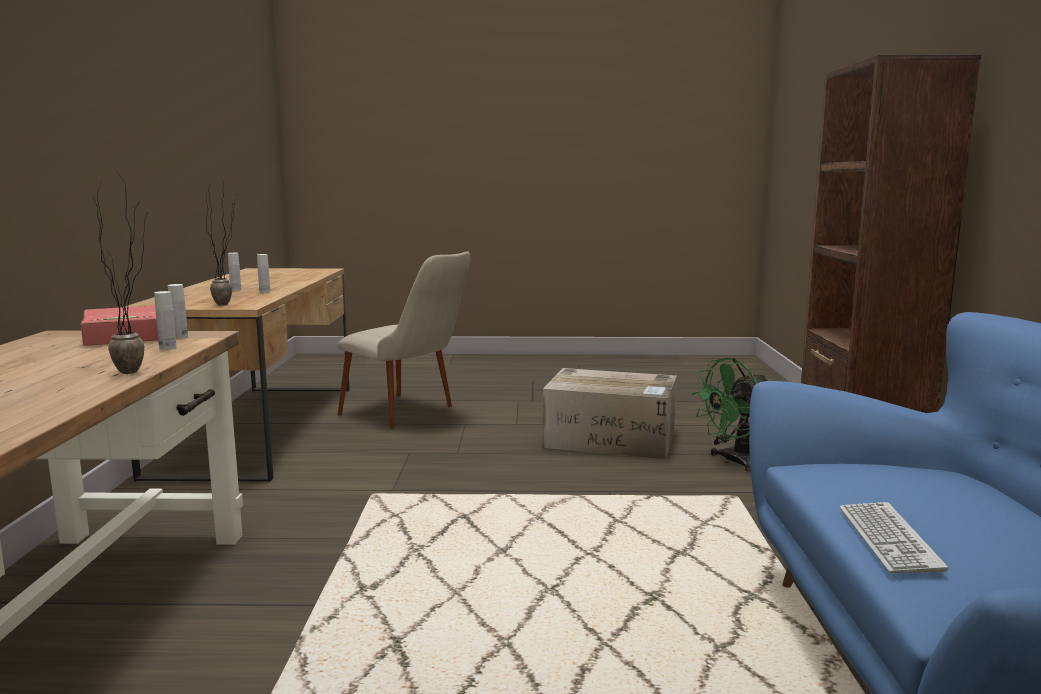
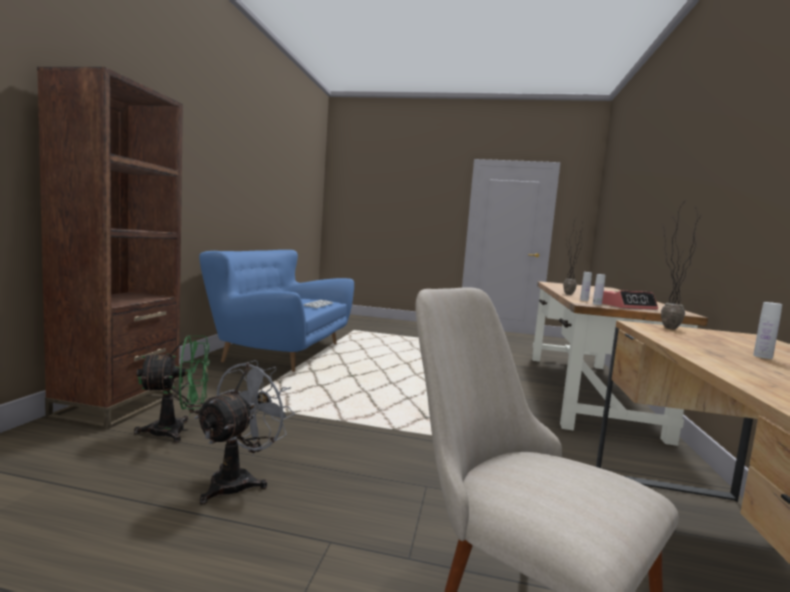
camera: 170 degrees left, 5 degrees down
(264, 292) = (697, 346): white bottle -> none
(612, 439) = (239, 480): cardboard box -> grey fan

